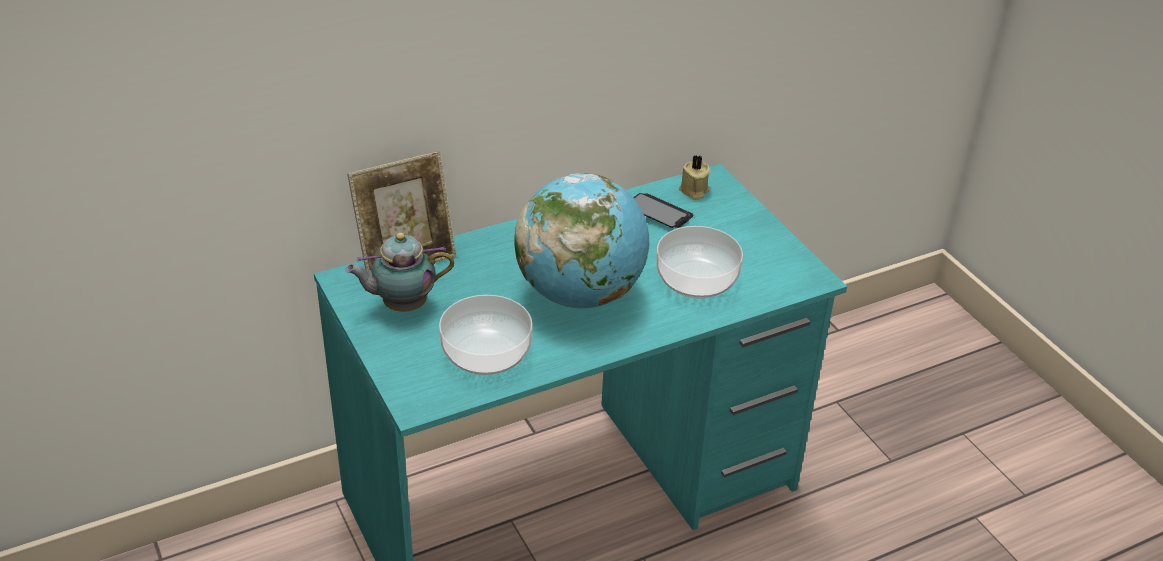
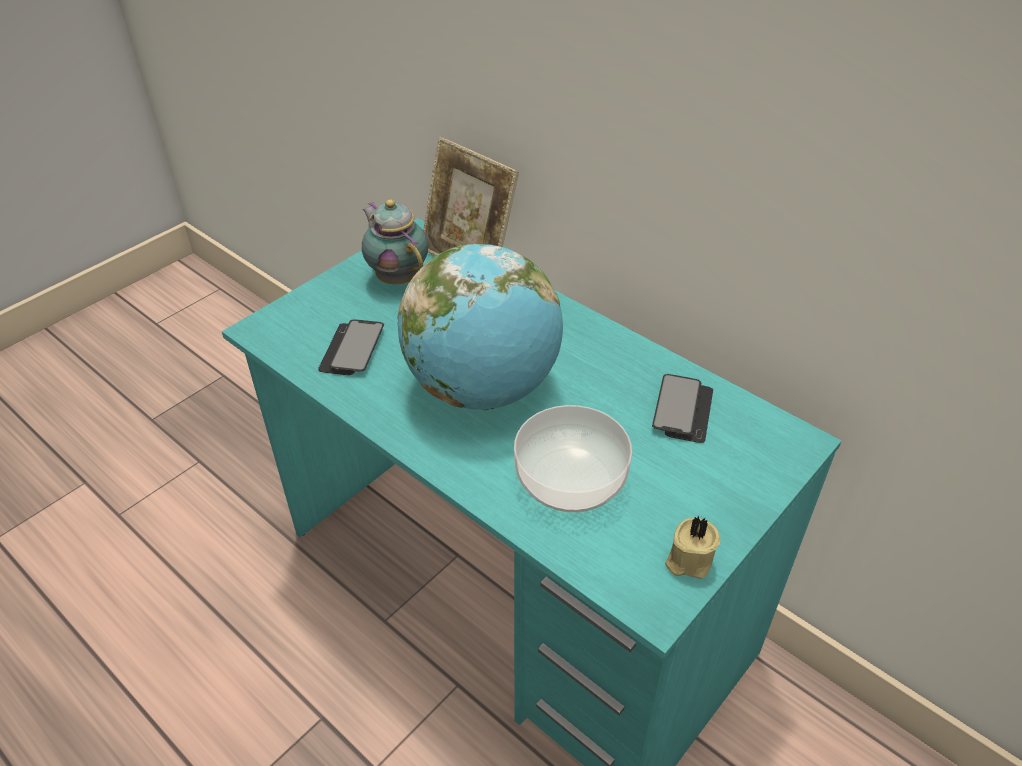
camera: 70 degrees right, 5 degrees up
(486, 353) = (352, 349): bowl -> phone
(694, 191) = (755, 430): beige candle -> beige candle (688, 560)

